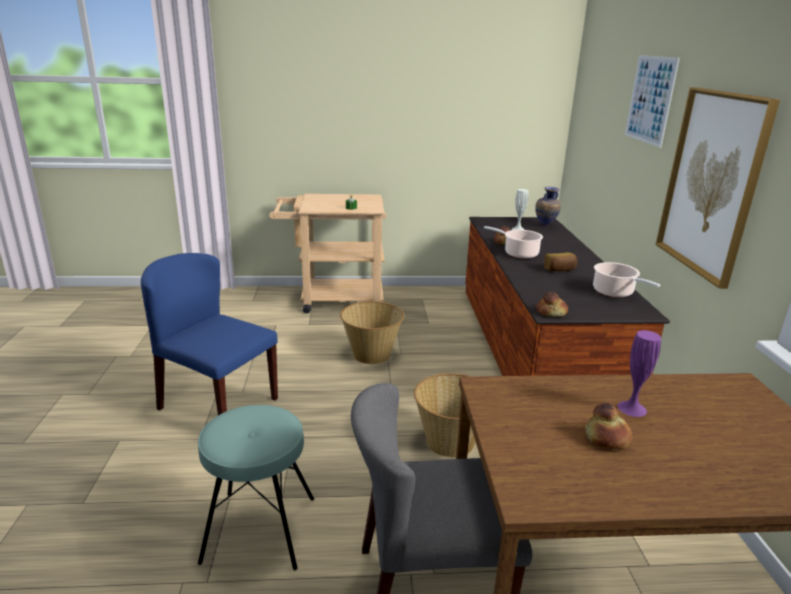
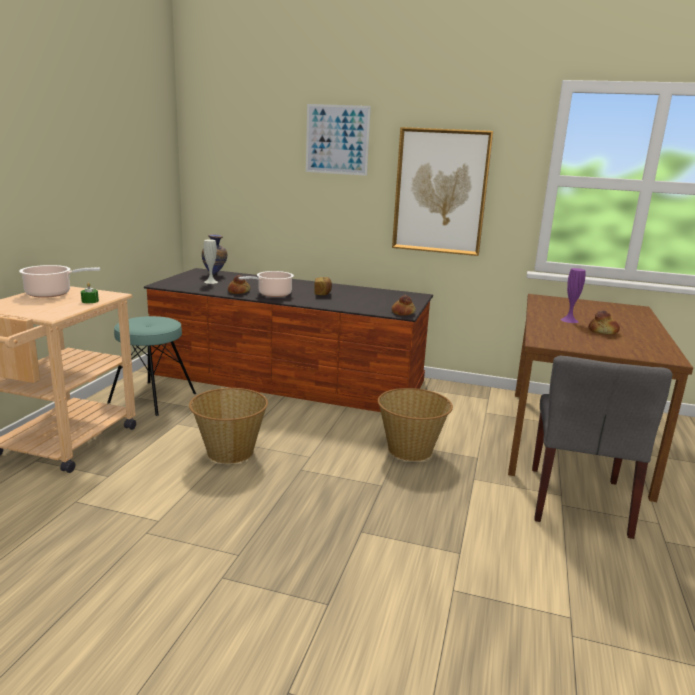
camera: 70 degrees left, 5 degrees down
(217, 403) = (252, 580): blue chair -> none
(260, 529) = (502, 574): turquoise stool -> turquoise stool (152, 398)
(615, 292) = (379, 292): cooking pot -> cooking pot (51, 294)

